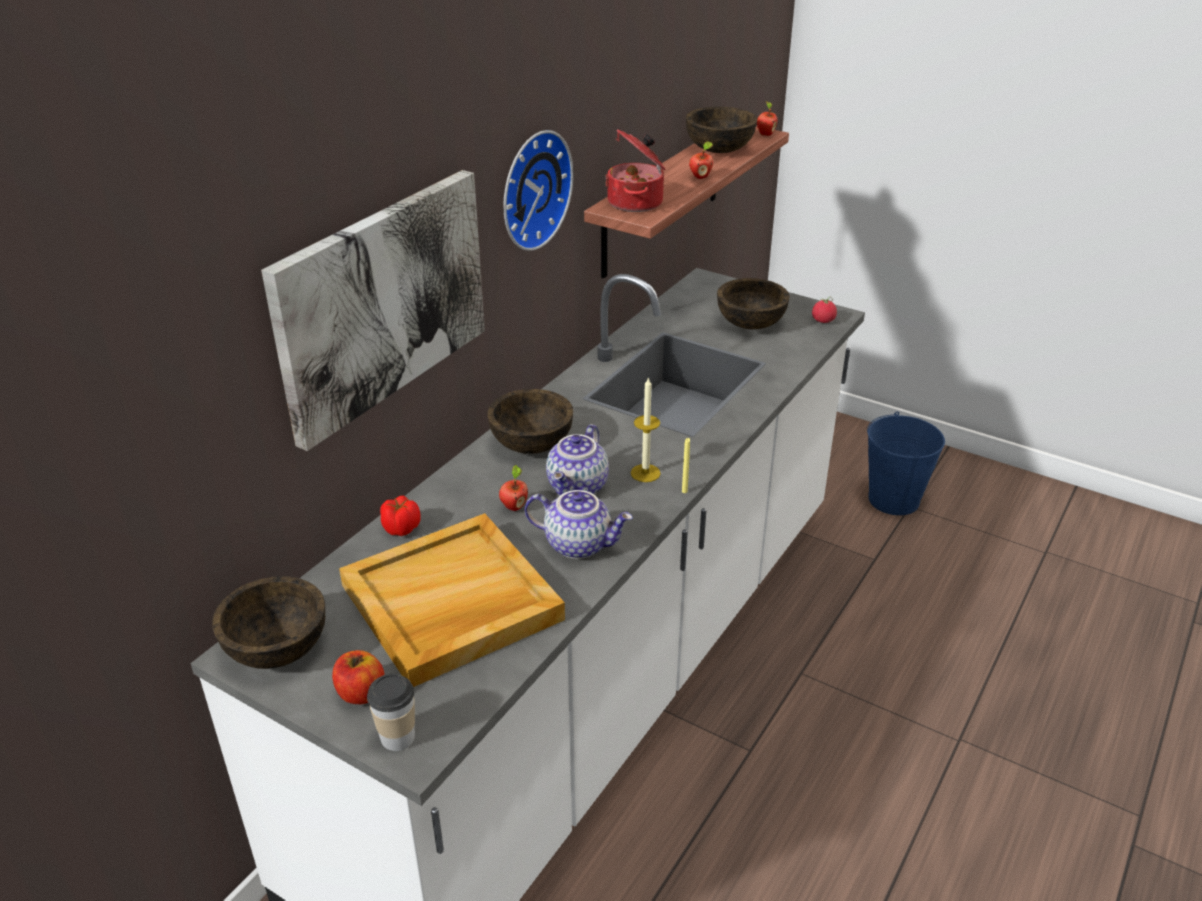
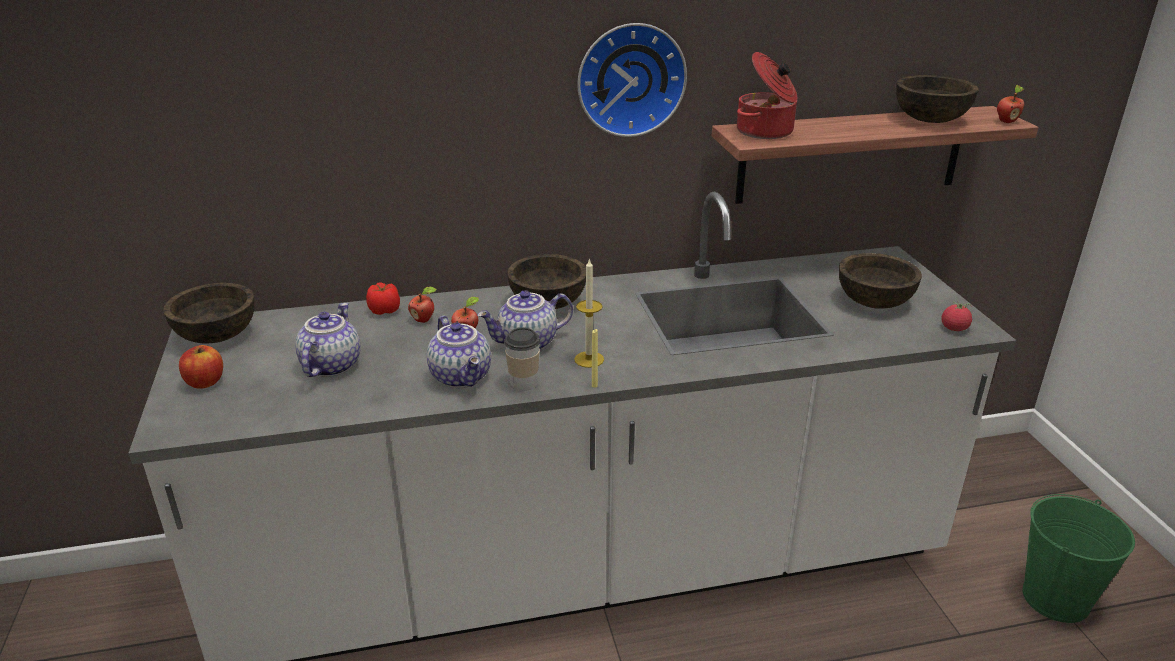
camera: 45 degrees right, 5 degrees down
(382, 302) = (416, 118): picture -> none
(397, 737) = (176, 416): cup -> cup (523, 383)
(450, 604) = (330, 365): beige tray -> teapot
(700, 177) = (865, 132): apple -> apple (424, 320)
(894, 499) = (1056, 598): blue bucket -> green bucket

